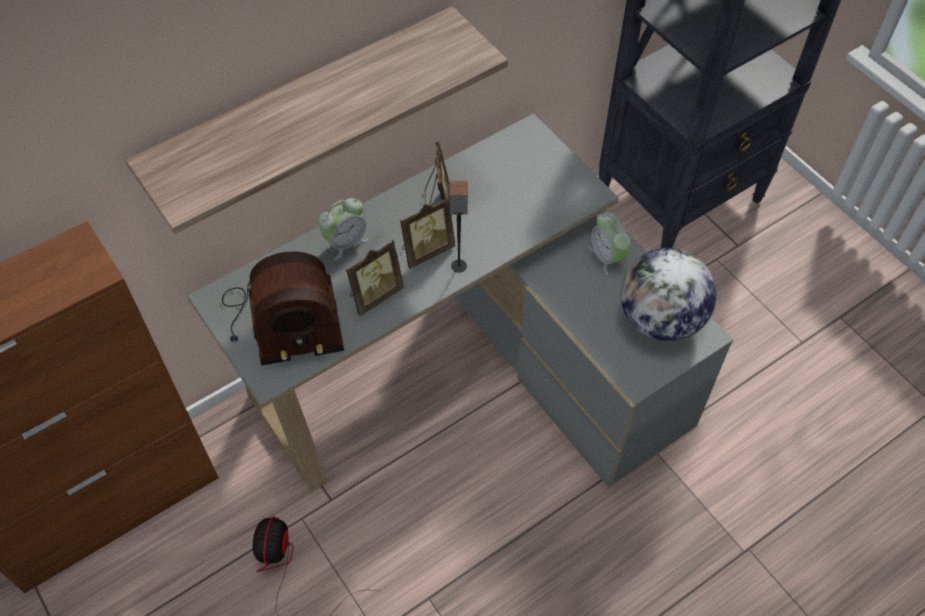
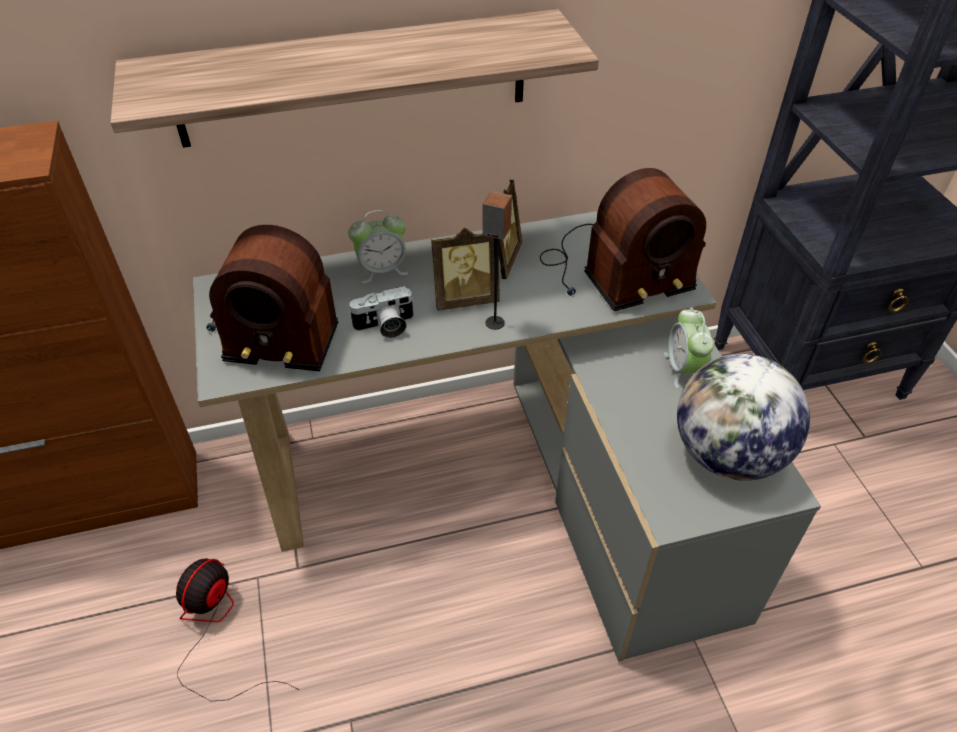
camera: 20 degrees right, 10 degrees down
(374, 295) = (385, 326): picture frame -> camera
(531, 191) = (613, 272): none -> radio

